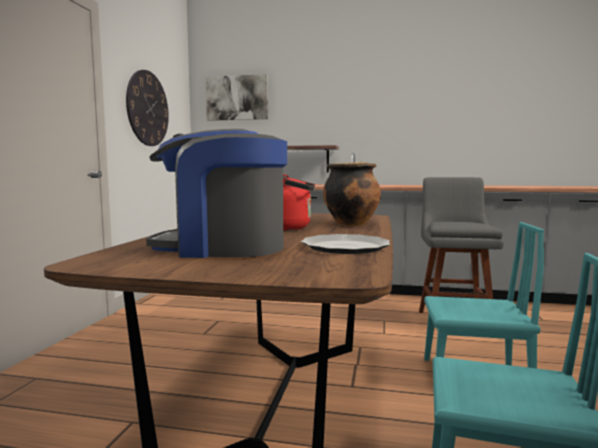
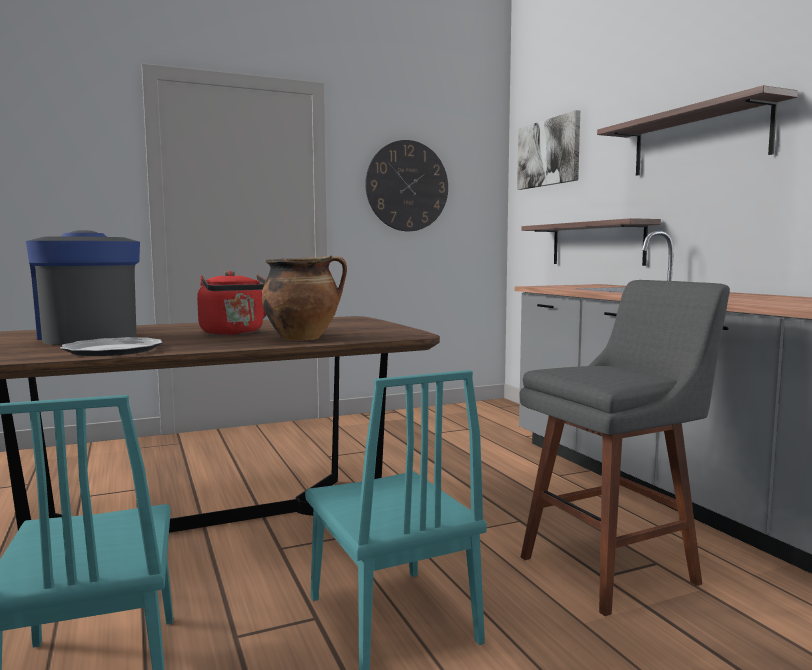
camera: 55 degrees right, 0 degrees up
(362, 106) = (698, 140): none -> shelf

